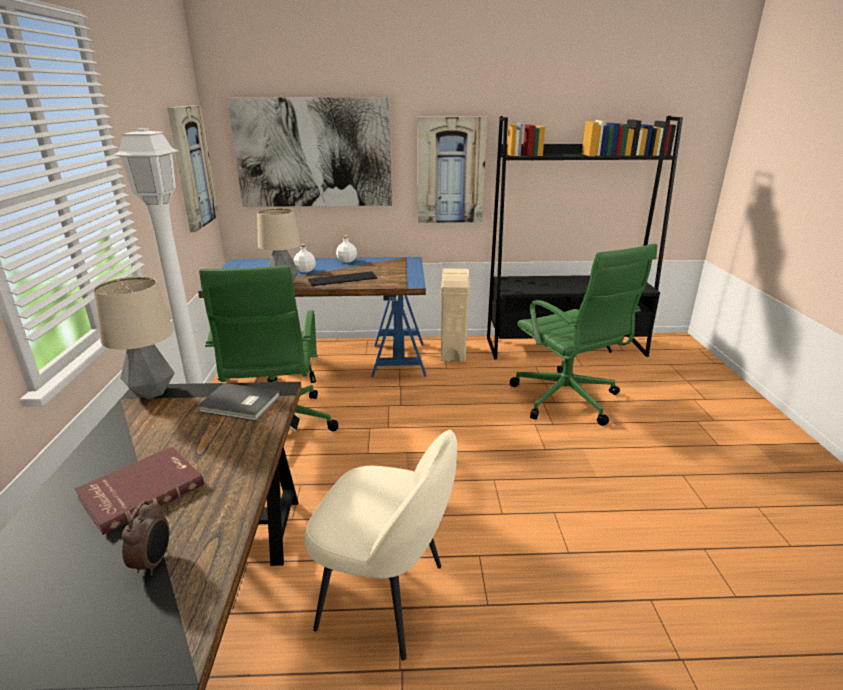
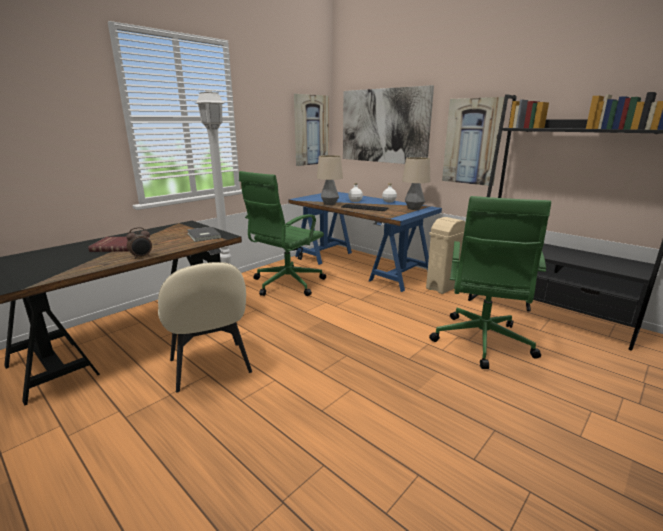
camera: 45 degrees right, 5 degrees down
(151, 392) = (190, 224): table lamp -> table lamp (414, 208)
(154, 562) = (80, 262): alarm clock -> alarm clock (141, 257)

